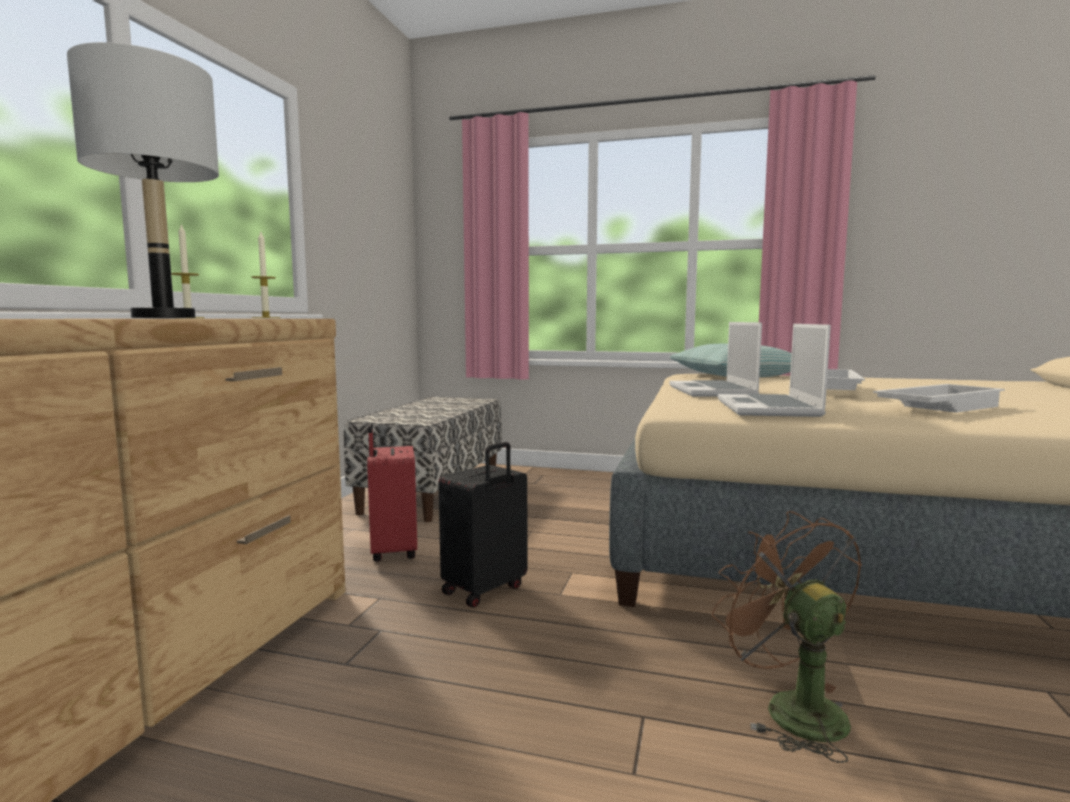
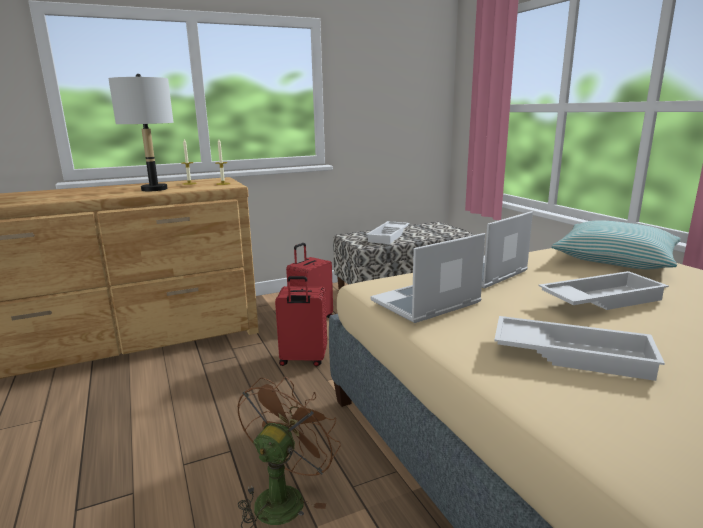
camera: 50 degrees right, 10 degrees up
(424, 412) = (389, 236): none -> white tray
(485, 590) = (303, 360): black suitcase -> red suitcase

